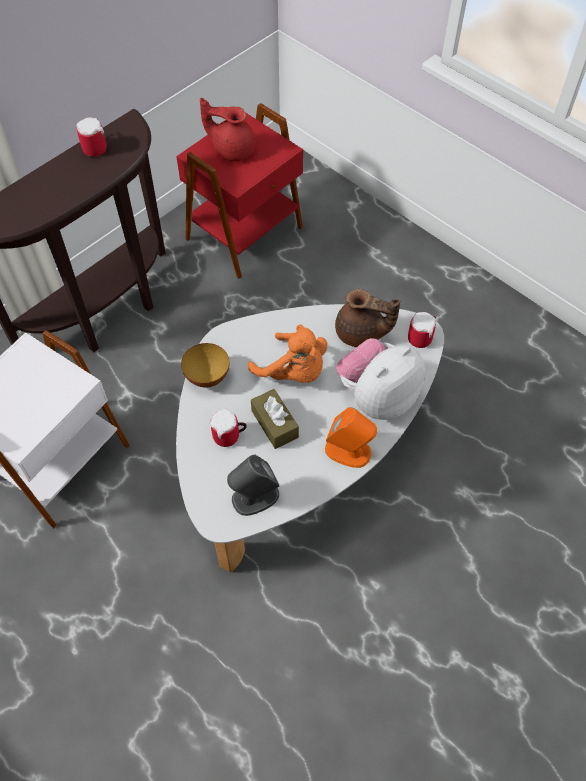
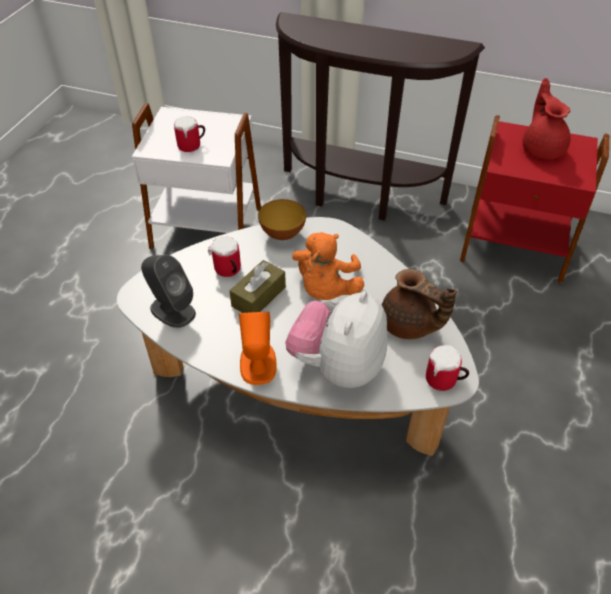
camera: 65 degrees right, 10 degrees down
(96, 146) = (419, 41): mug -> mug (192, 146)
(361, 334) = (409, 325): brown teapot -> brown teapot turned 45 degrees counterclockwise
(377, 397) = (338, 366): plush toy -> plush toy turned 90 degrees counterclockwise

